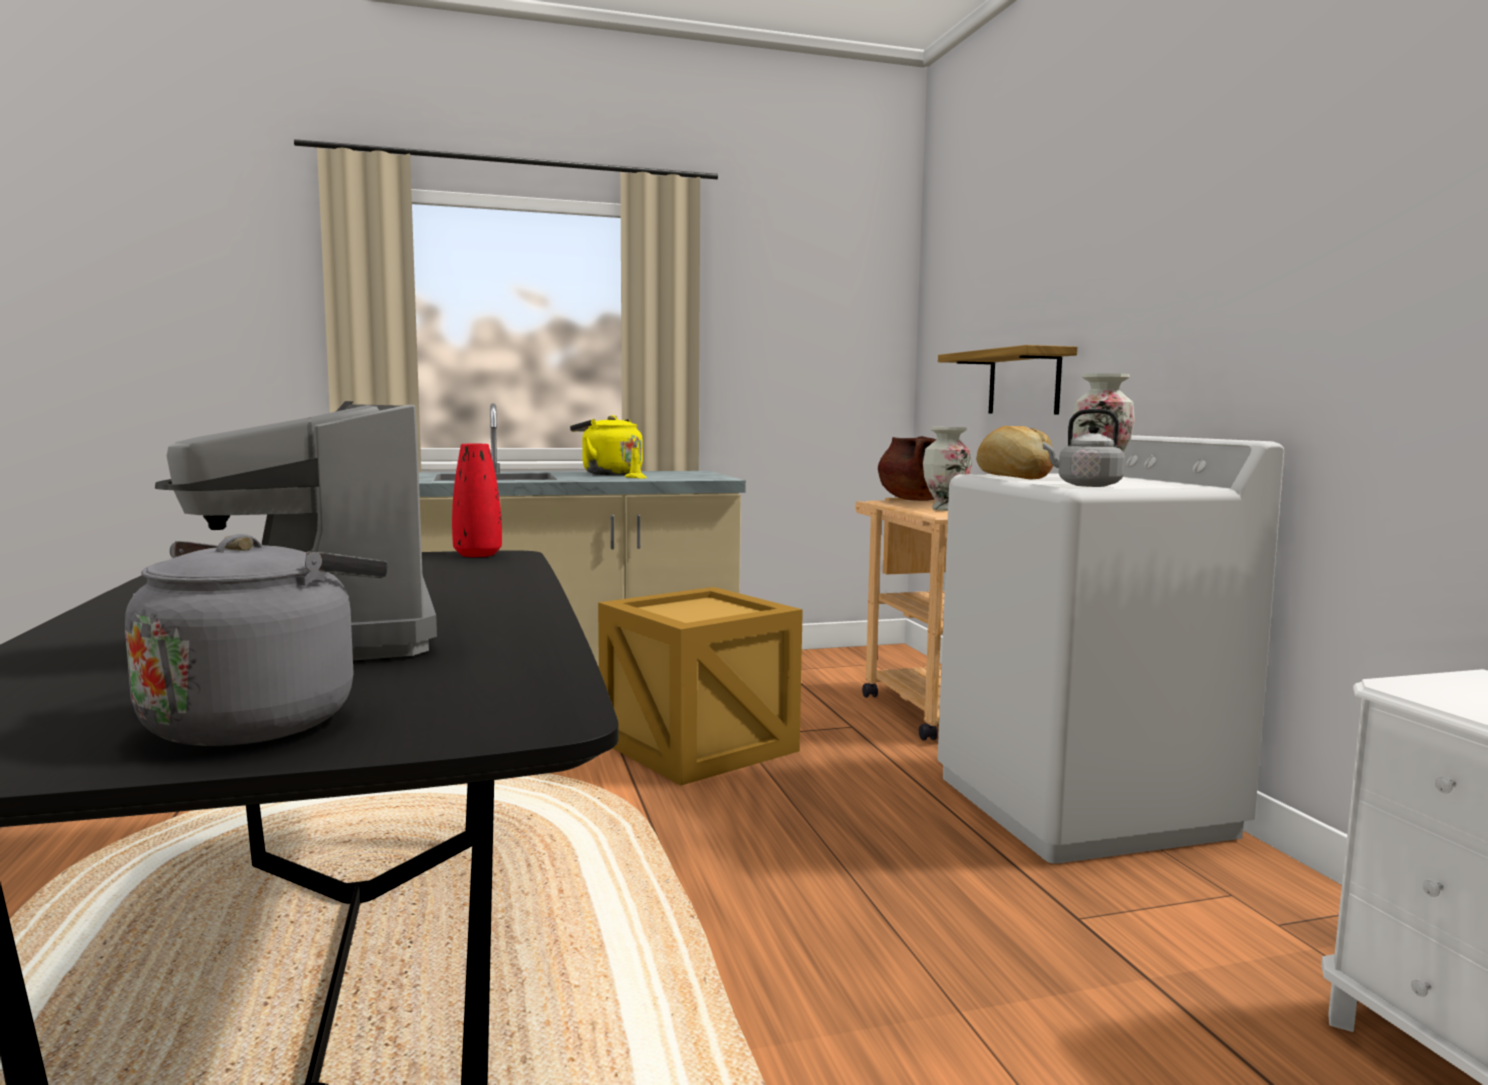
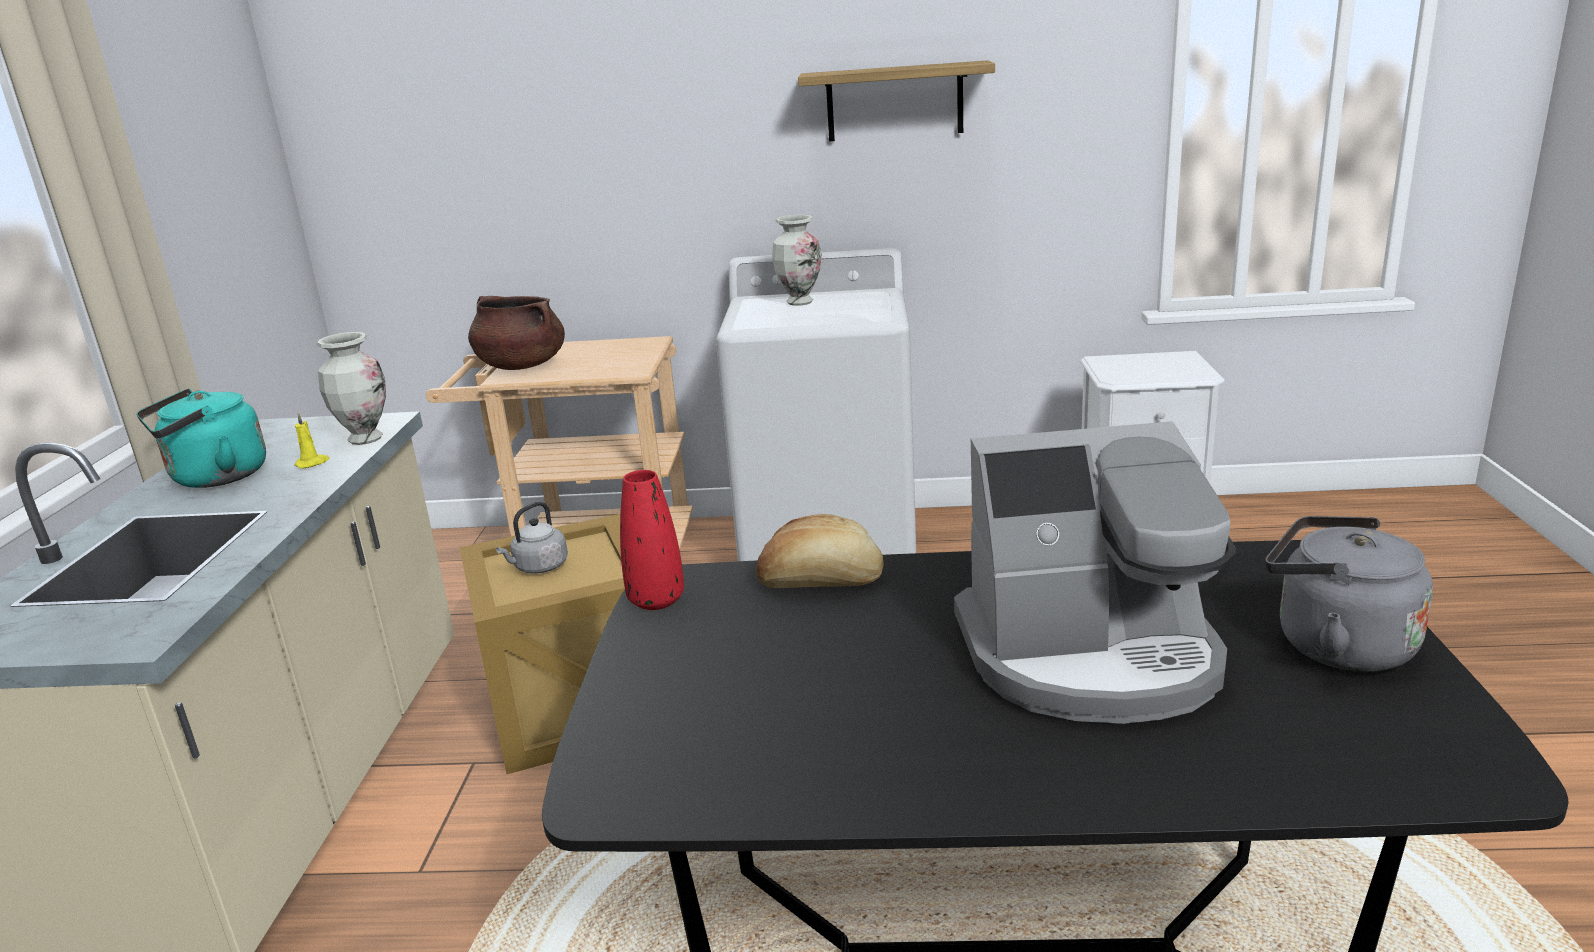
camera: 70 degrees left, 15 degrees up
(608, 474) = (214, 478): yellow kettle -> turquoise kettle
(945, 509) = (596, 366): vase -> vase (365, 439)
(1013, 477) = (775, 321): bread -> bread (821, 582)
(1024, 382) = (554, 217): shelf -> shelf (894, 102)
(1085, 485) = (866, 314): grey kettle -> grey kettle (538, 567)

